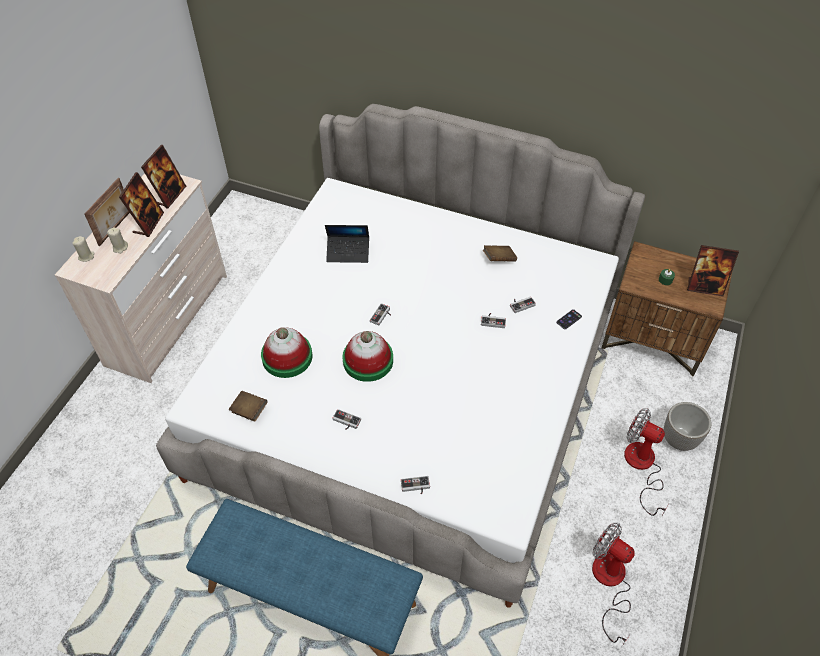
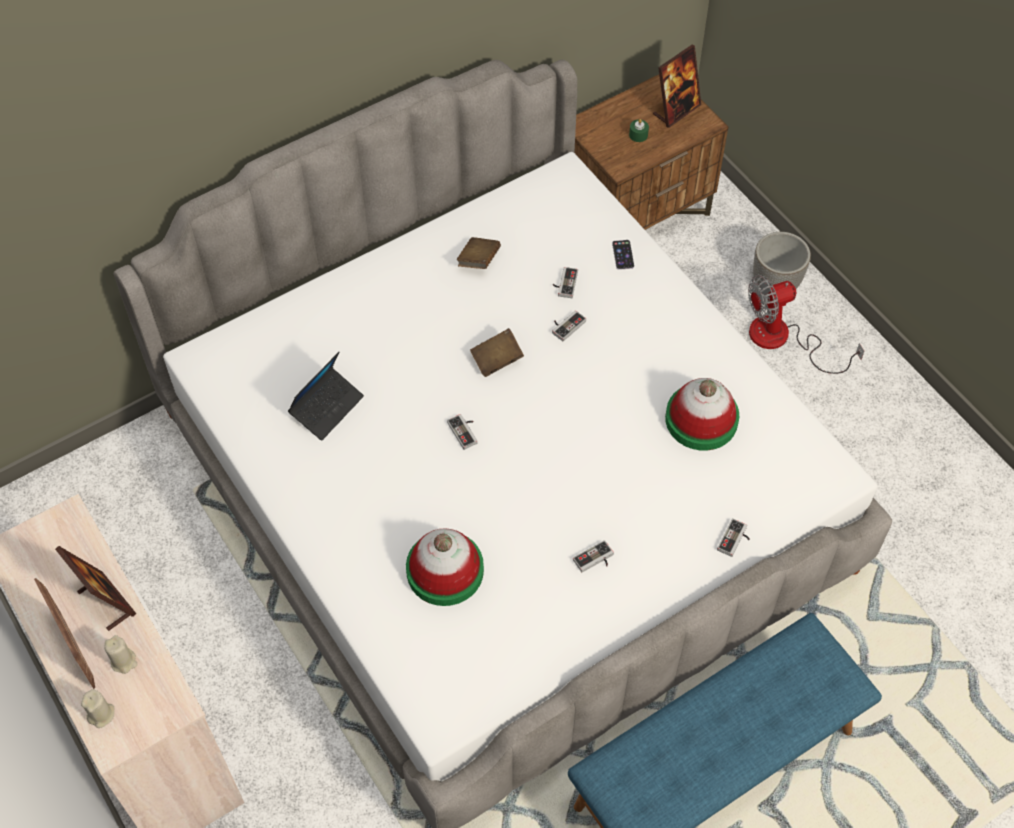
camera: 55 degrees left, 5 degrees up
(170, 195) = (72, 548): picture frame -> none
(249, 411) = (497, 657): brown book -> brown book (496, 360)
(368, 360) = (522, 485): hat -> hat (701, 419)
(609, 583) = (891, 462): fan -> none

